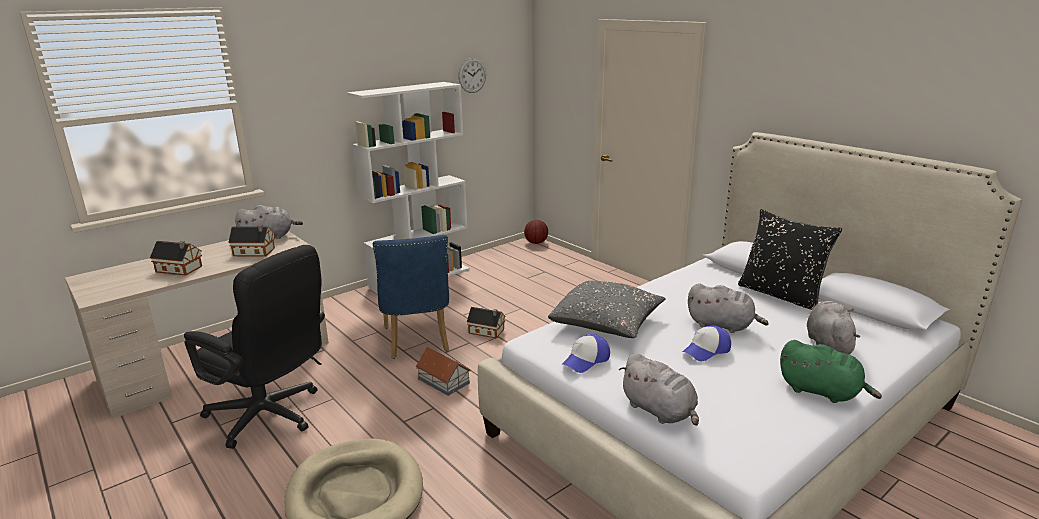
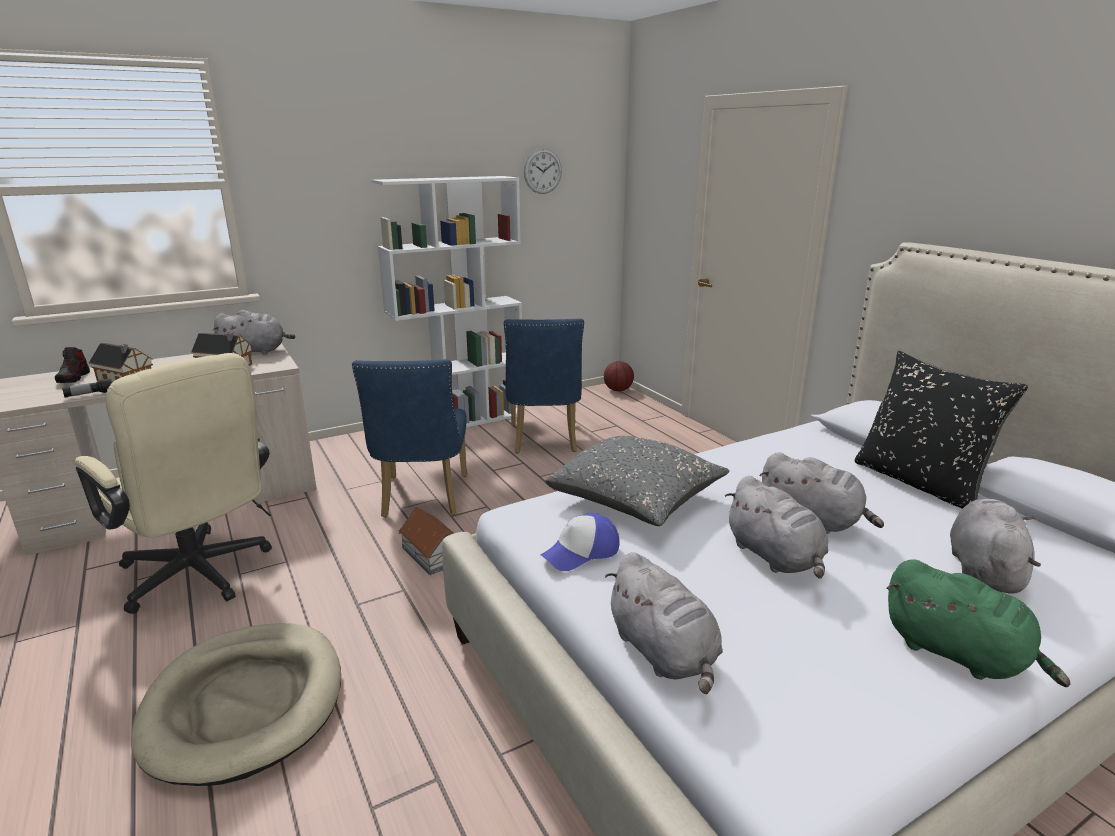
camera: 10 degrees right, 0 degrees up
(132, 271) = (74, 378): none -> shoe
(161, 284) = (90, 394): none -> flashlight
(271, 417) = (201, 577): black office chair -> beige office chair
(487, 331) = (515, 494): toy house -> none
(493, 289) = (543, 441): none -> blue chair
(706, 350) = (775, 557): cap -> grey plush toy

